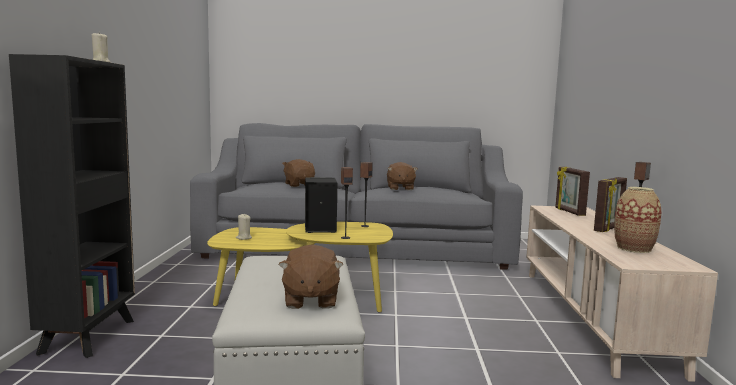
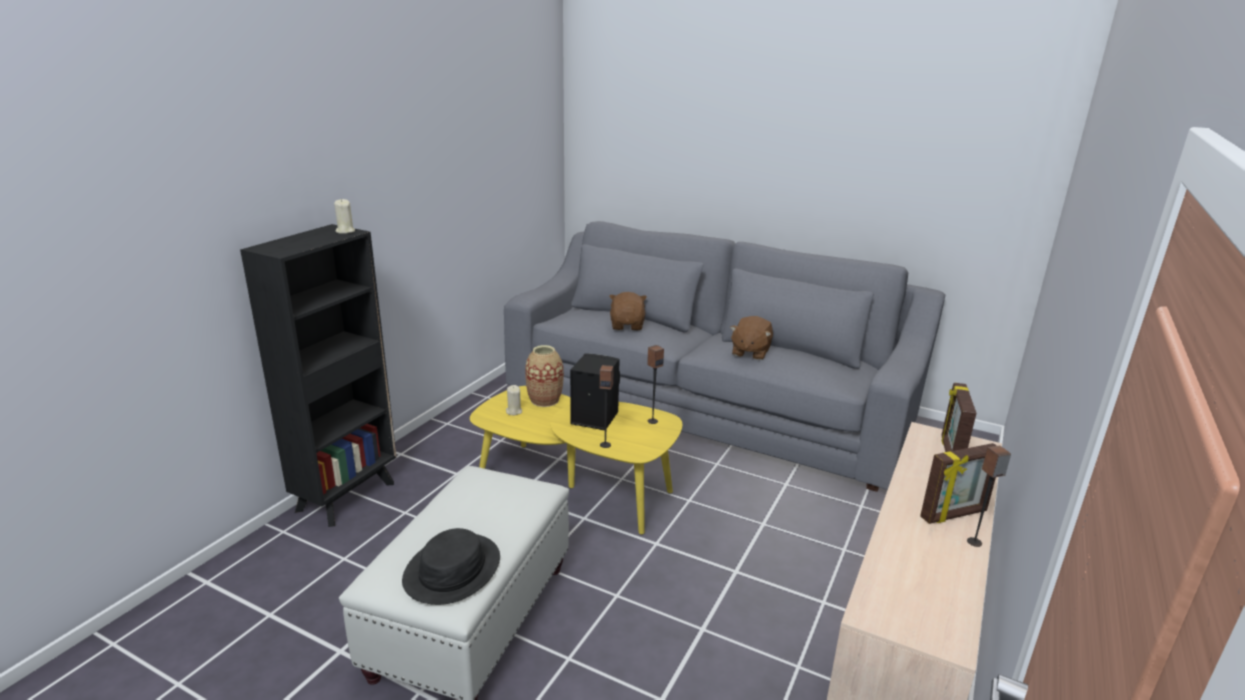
camera: 25 degrees right, 15 degrees up
(310, 300) = (452, 570): brown plush toy -> black hat
(633, 248) = (923, 577): vase -> vase (544, 400)

